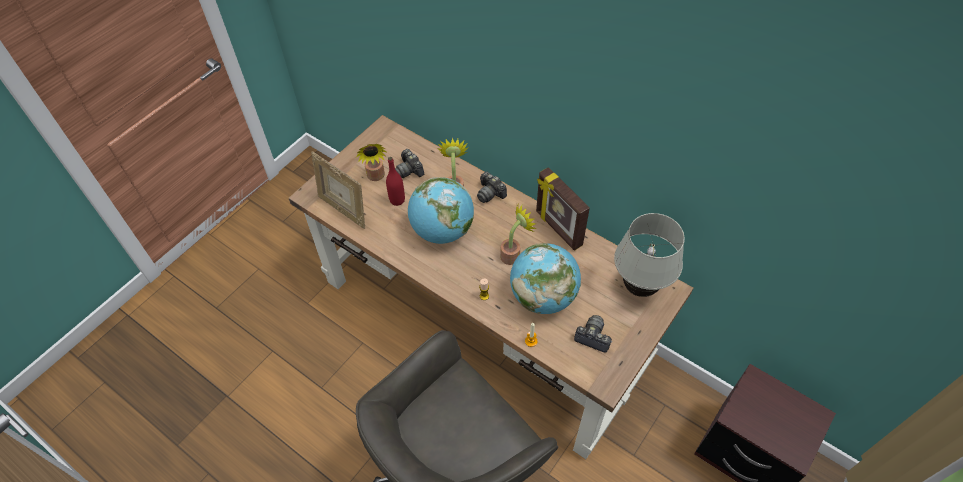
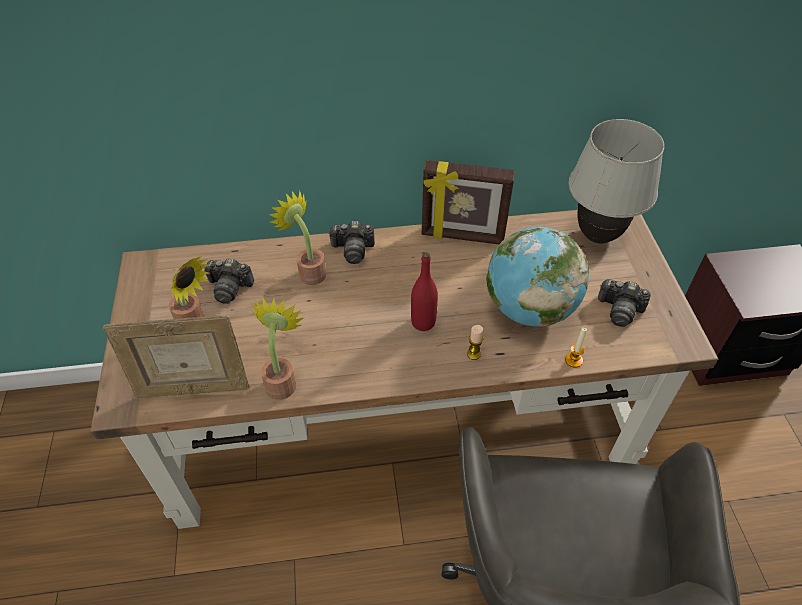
camera: 45 degrees left, 5 degrees down
(397, 200) = (252, 328): red bottle -> red bottle (423, 322)
(442, 231) = (346, 322): globe -> none
(513, 254) = (450, 291): potted plant -> potted plant (282, 380)
(592, 337) = (619, 310): camera -> camera turned 135 degrees counterclockwise

